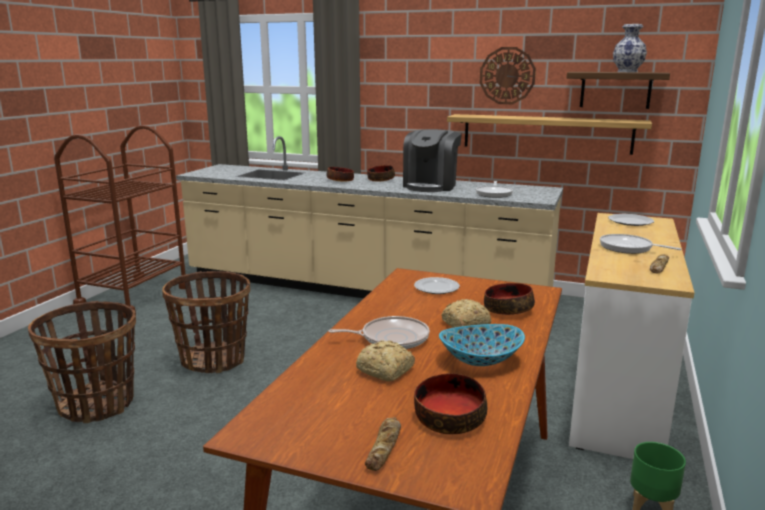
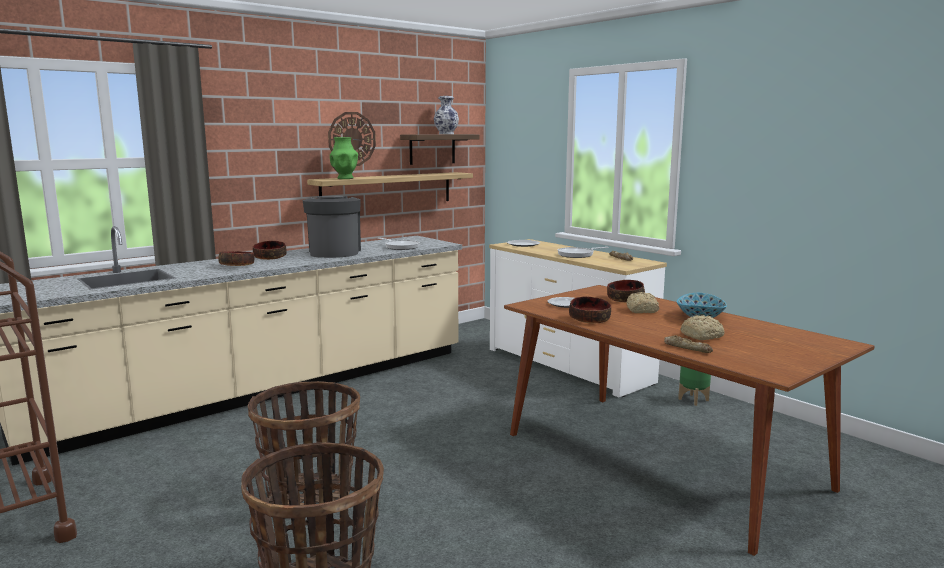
camera: 60 degrees left, 5 degrees down
(384, 448) = (803, 351): bread -> bread (687, 348)
(391, 338) = (650, 327): frying pan -> none
(431, 186) = (334, 252): coffee machine -> coffee machine turned 150 degrees counterclockwise
(449, 417) = (772, 335): bowl -> bowl (589, 319)
(480, 116) = (344, 178): none -> green vase

